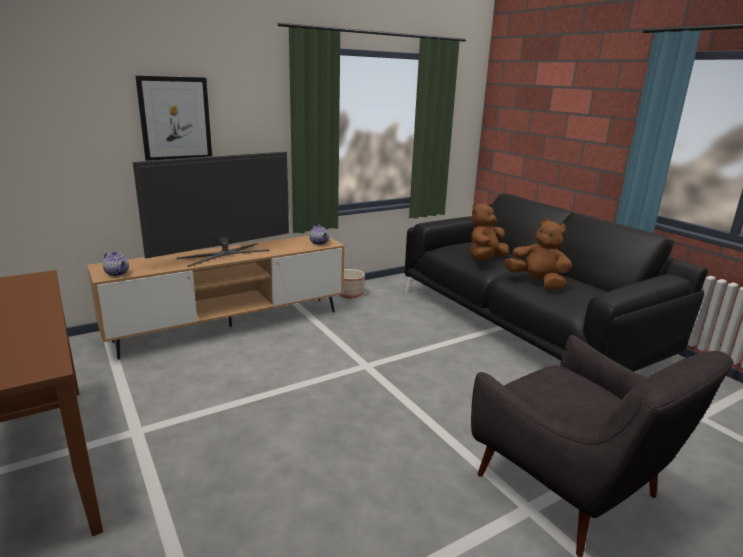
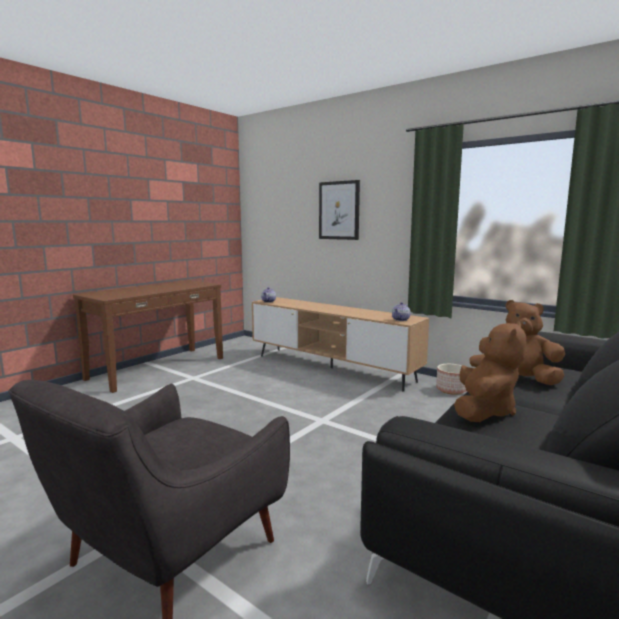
camera: 70 degrees right, 10 degrees down
(224, 254) = (331, 308): television -> none

